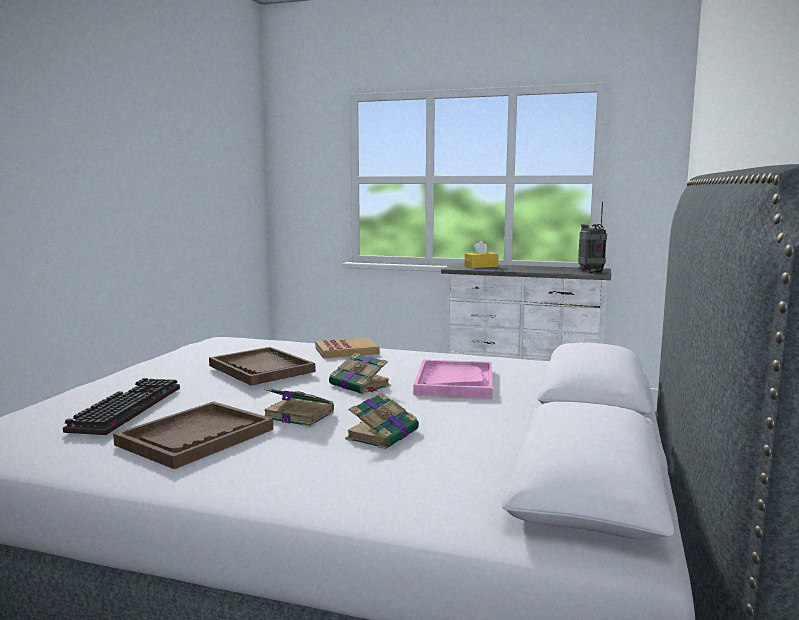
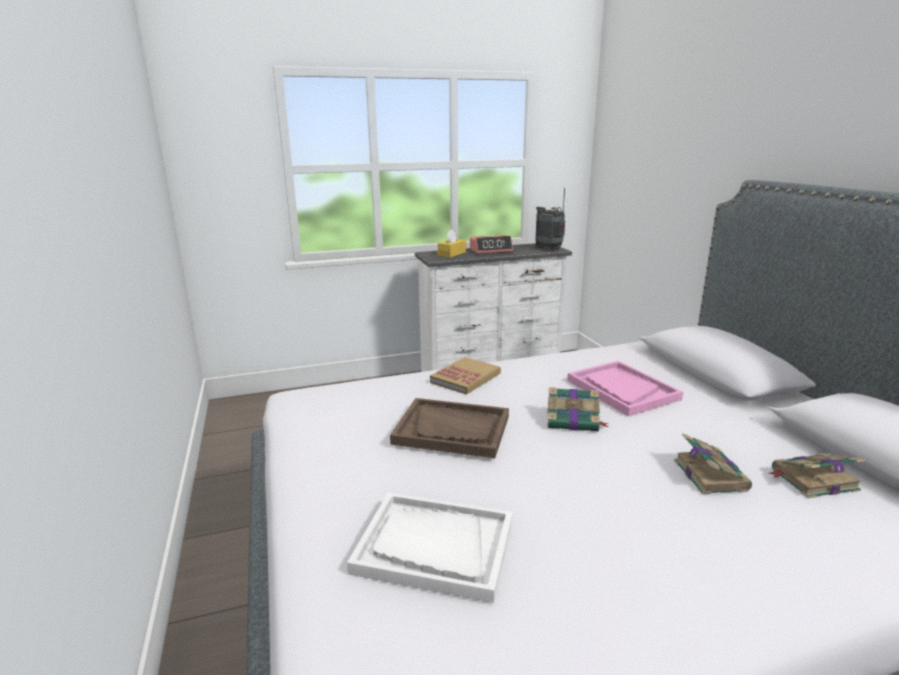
camera: 35 degrees left, 10 degrees up
(126, 408) = (434, 547): keyboard -> white tray
(196, 437) = (594, 555): brown tray -> none
(297, 415) = (607, 480): book -> book (812, 480)
(526, 267) = (491, 250): none -> alarm clock

